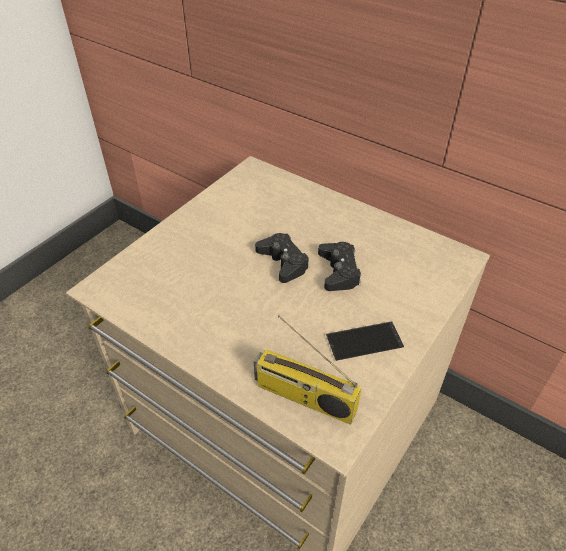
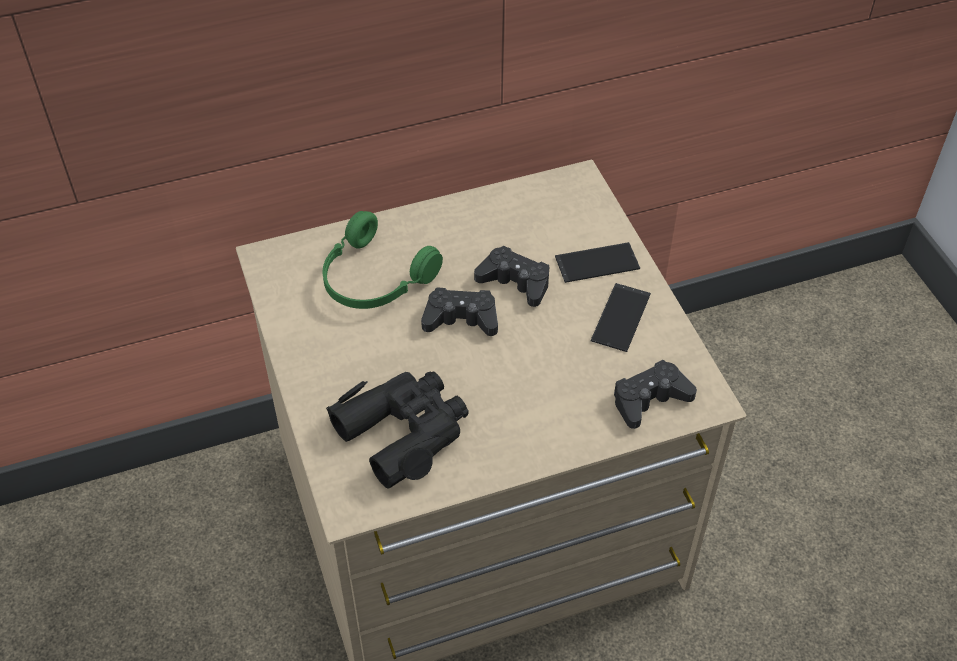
camera: 55 degrees left, 5 degrees up
(171, 282) = (404, 431): none -> black binoculars
(277, 212) = (373, 279): none -> green headphones
(303, 397) = (650, 399): radio -> black game controller
(400, 303) = (597, 263): none -> phone

